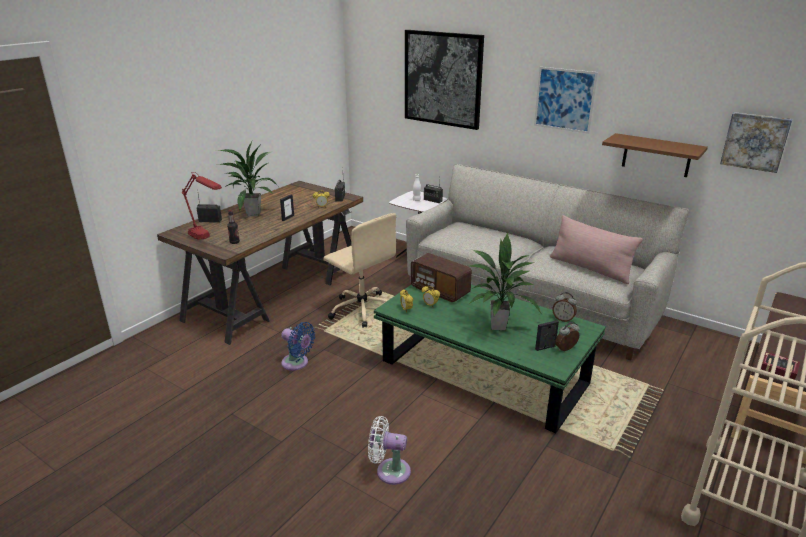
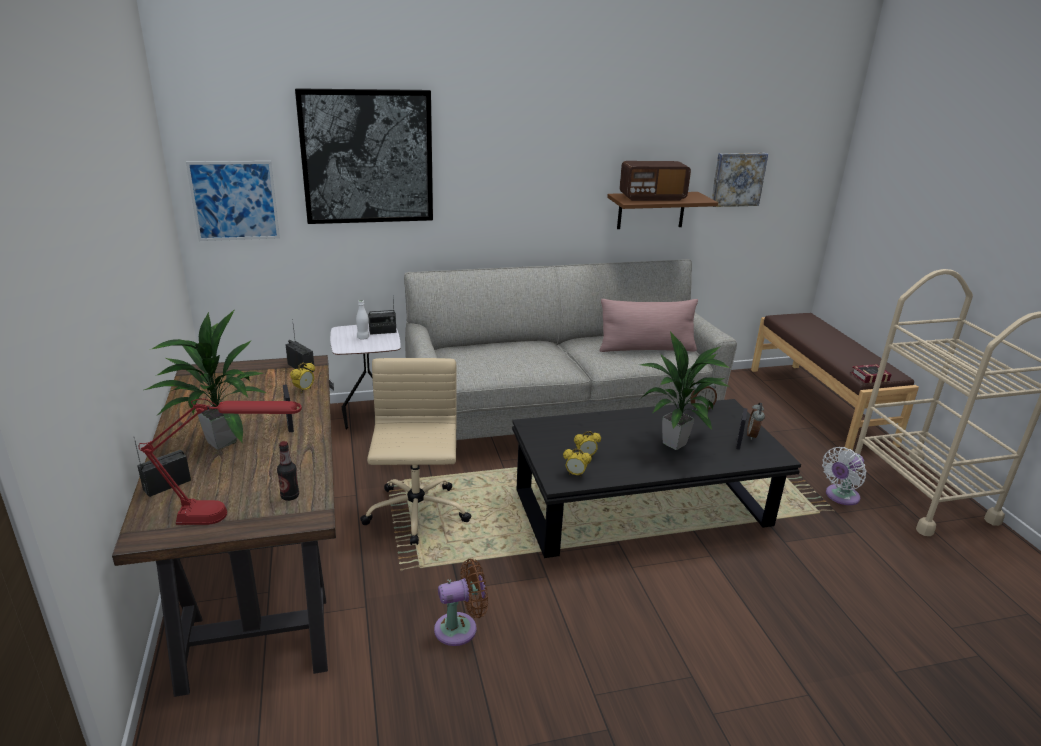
camera: 50 degrees left, 0 degrees up
(297, 363) = (460, 628): blue fan -> brown fan
(361, 309) = (416, 514): beige office chair -> beige office chair turned 90 degrees counterclockwise
(389, 471) = (740, 664): white fan -> white fan (840, 496)
(440, 291) = (563, 435): radio -> radio (652, 197)
(483, 374) = (643, 509): green coffee table -> black coffee table
(564, 99) = (547, 163): picture -> picture (234, 201)

